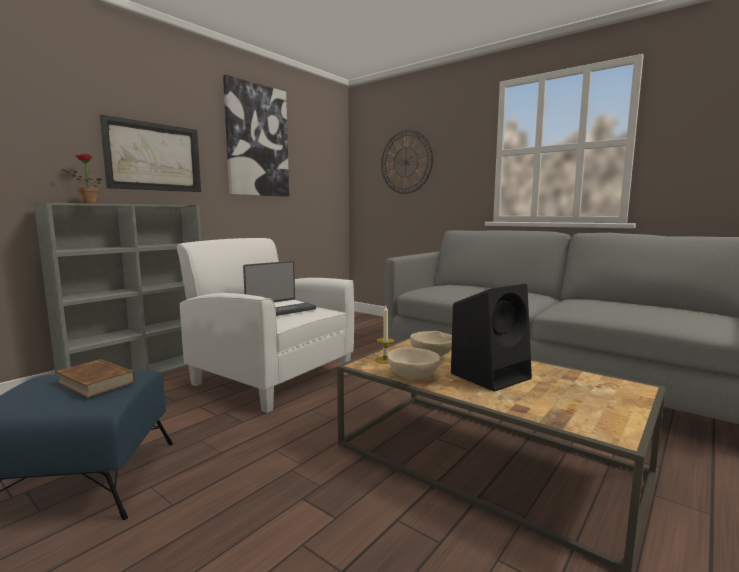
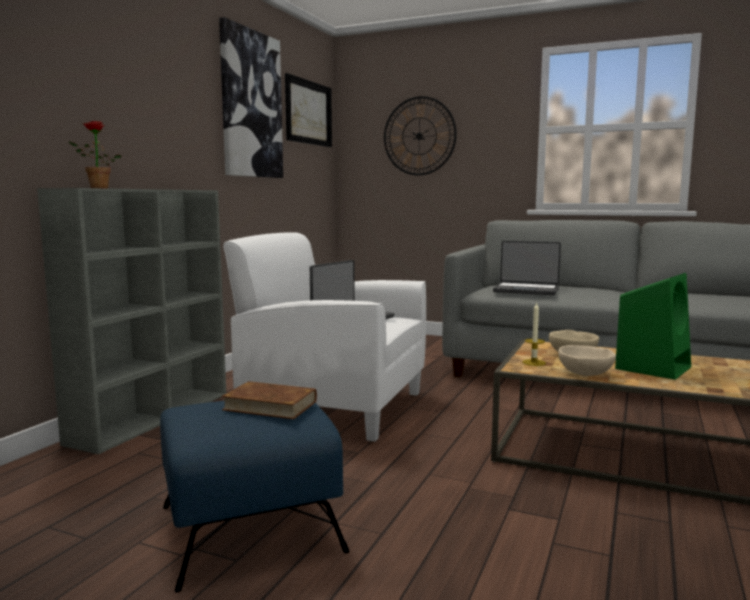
camera: 15 degrees left, 0 degrees up
(154, 157) = (152, 125): picture -> picture (308, 113)
(453, 291) = (526, 290): none -> laptop
(491, 375) = (653, 367): black speaker -> green speaker

